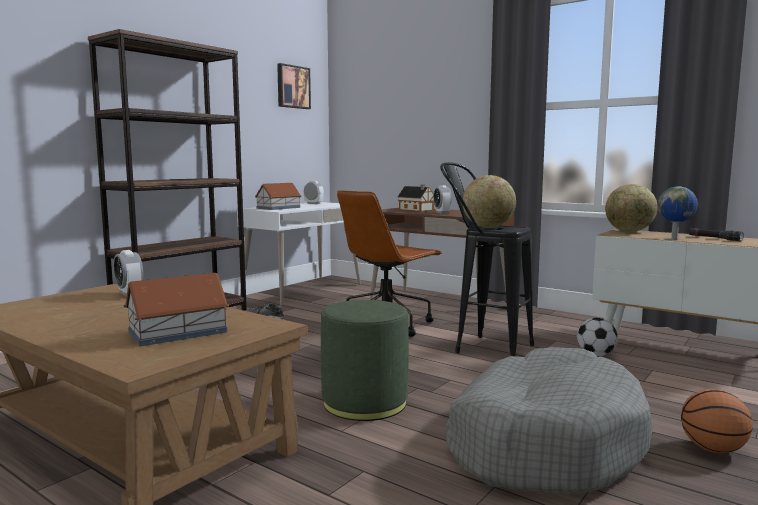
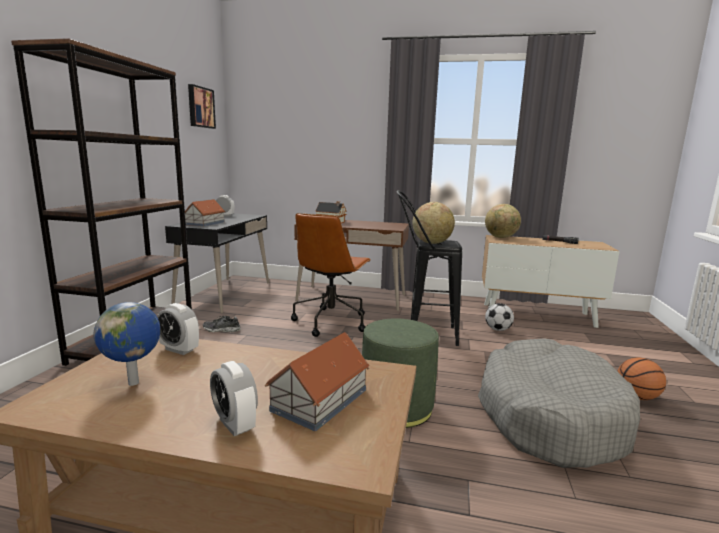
camera: 25 degrees left, 5 degrees up
(302, 290) = (224, 294): white desk -> black desk
(442, 213) = (358, 225): alarm clock -> alarm clock (235, 424)
(675, 239) = (540, 244): globe -> globe (135, 383)

